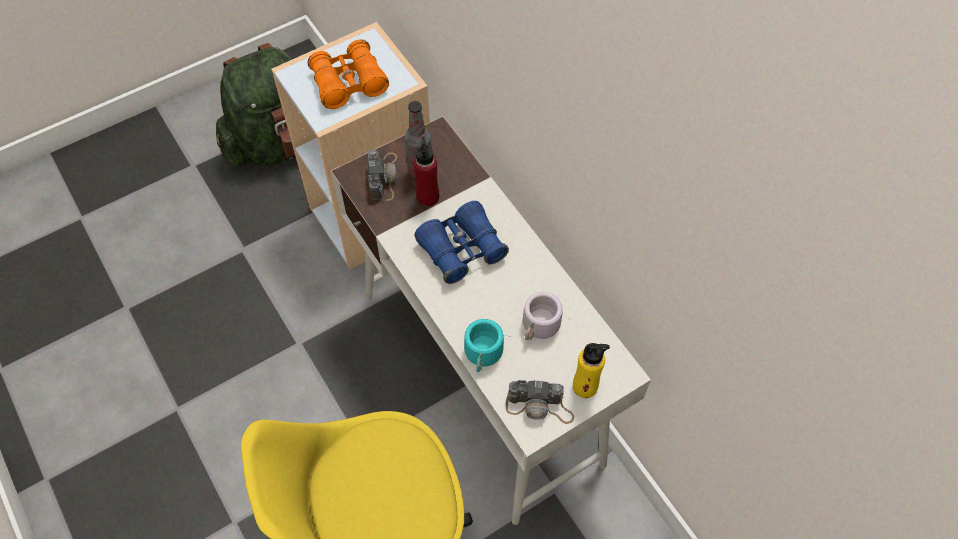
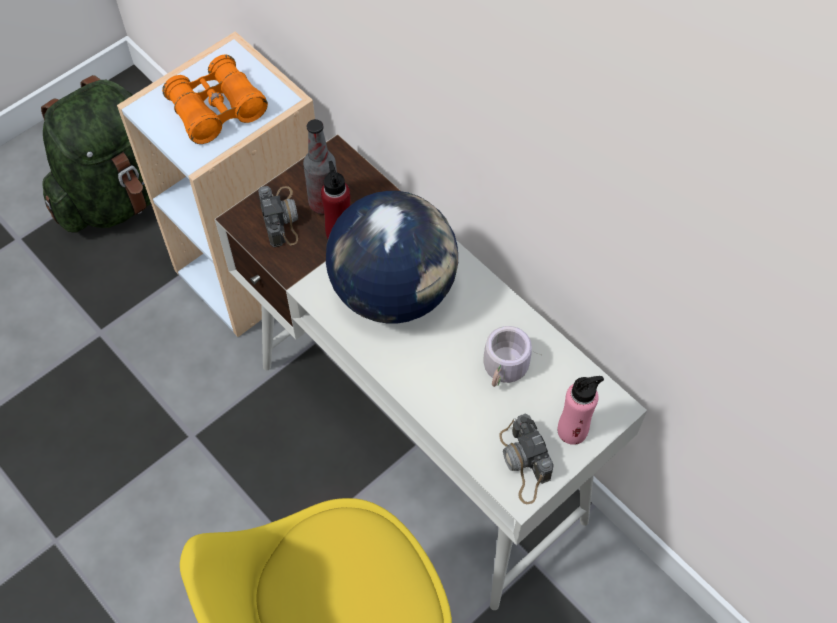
camera: 10 degrees left, 0 degrees up
(462, 250) = (393, 291): blue binoculars -> globe
(485, 355) = (447, 413): turquoise mug -> none
(540, 406) = (524, 463): camera -> camera turned 75 degrees clockwise
(585, 386) = (572, 430): yellow bottle -> pink bottle

